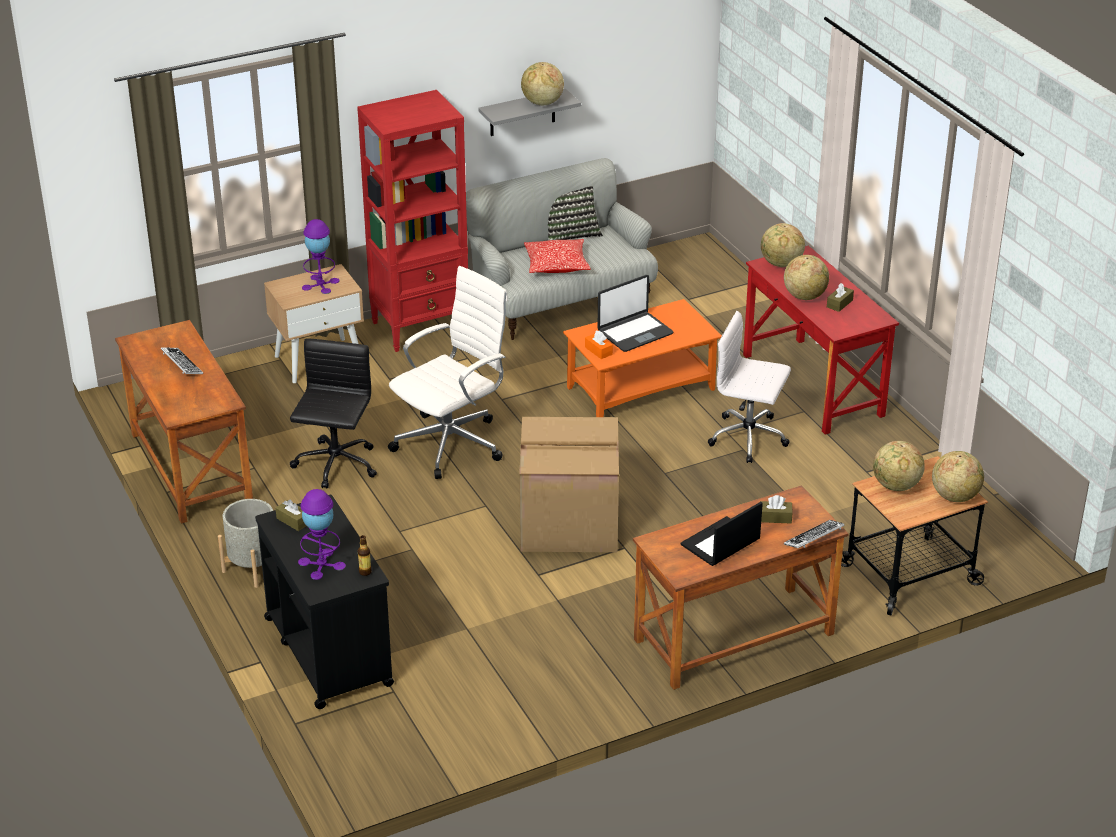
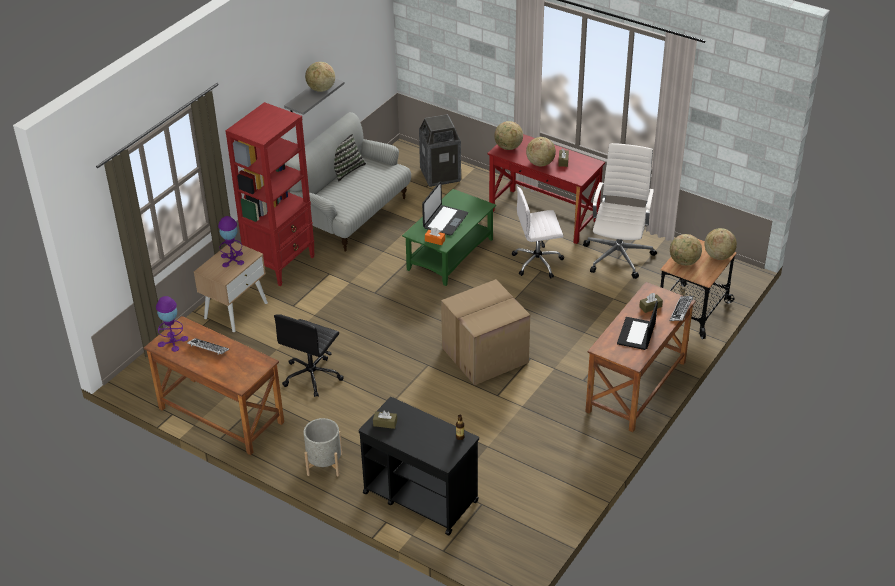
camera: 30 degrees left, 5 degrees up
(321, 564) = (429, 443): purple table lamp -> purple table lamp (173, 341)
(335, 465) = (312, 376): black office chair -> black office chair turned 135 degrees counterclockwise
(452, 443) = (371, 333): white office chair -> white office chair (618, 255)
(556, 265) = (356, 193): pillow -> none
(641, 388) = (450, 254): orange coffee table -> green coffee table
(721, 291) = (440, 175): none -> trash can

